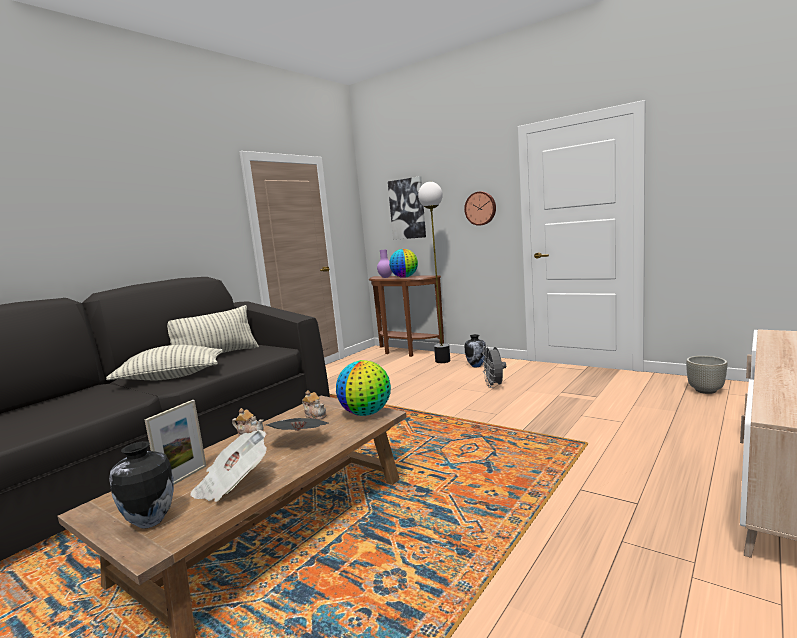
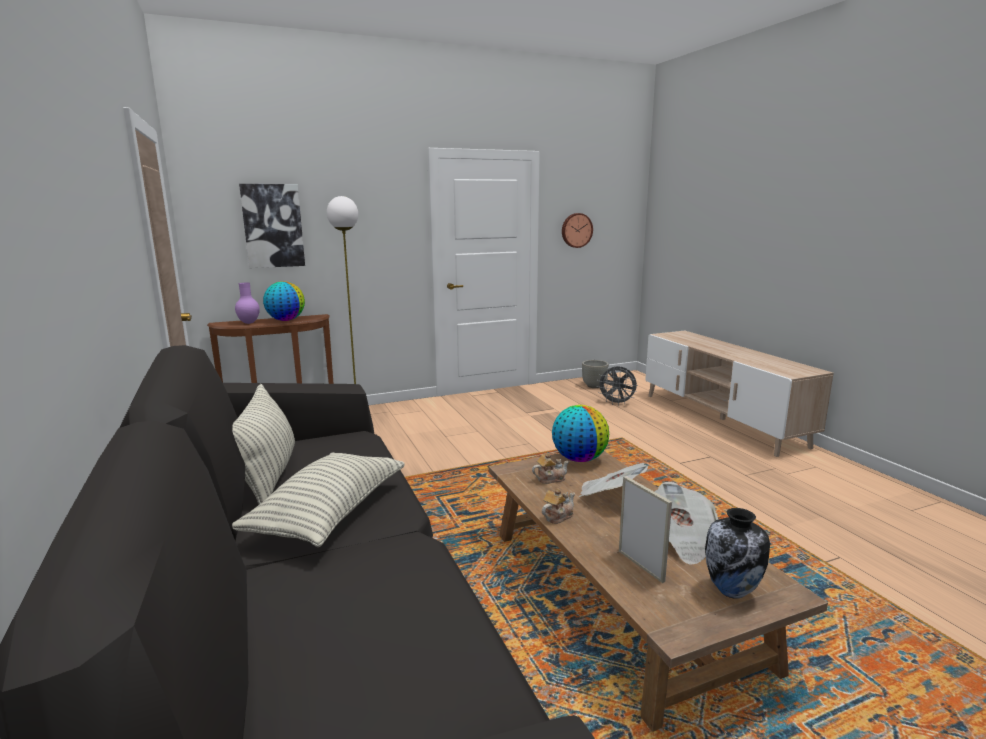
camera: 60 degrees left, 5 degrees up
(476, 366) = (406, 413): vase -> none
(480, 208) = (384, 233): wall clock -> wall clock (576, 230)
(494, 386) = (470, 424): grey fan -> grey fan (617, 403)

